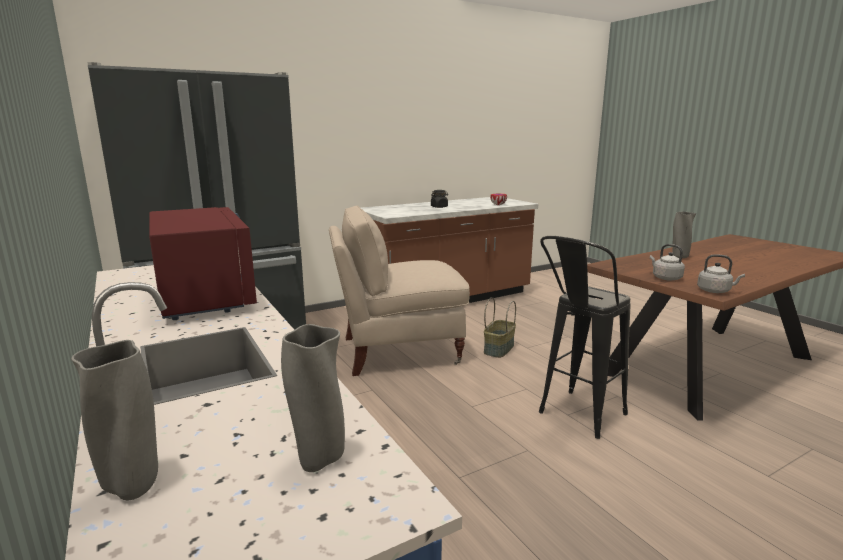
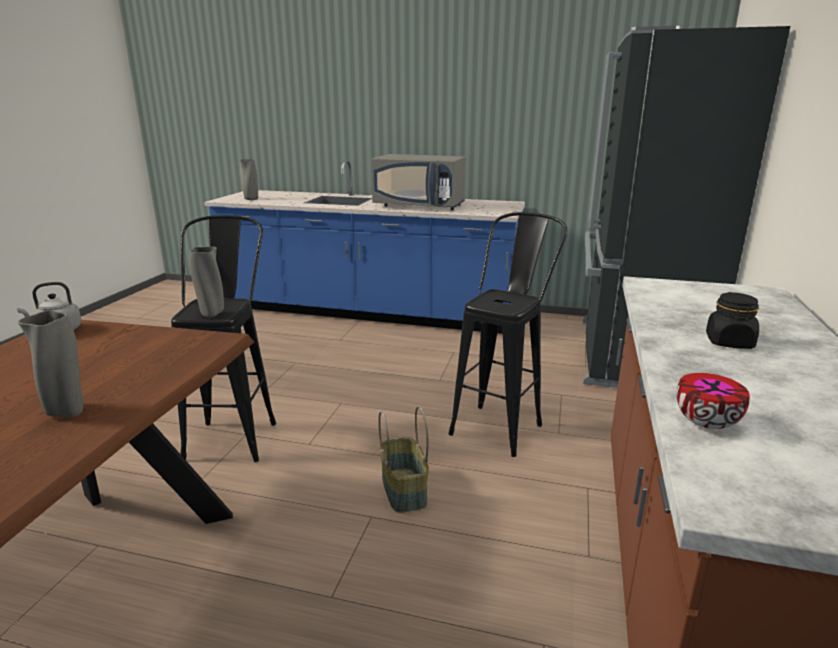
camera: 135 degrees right, 5 degrees up
(133, 486) = (285, 193): grey vase -> grey vase (212, 314)
(203, 297) = (420, 206): red microwave -> grey microwave
(398, 351) = (502, 423): beige chair -> black stool
(665, 278) = (120, 337): grey kettle -> none

